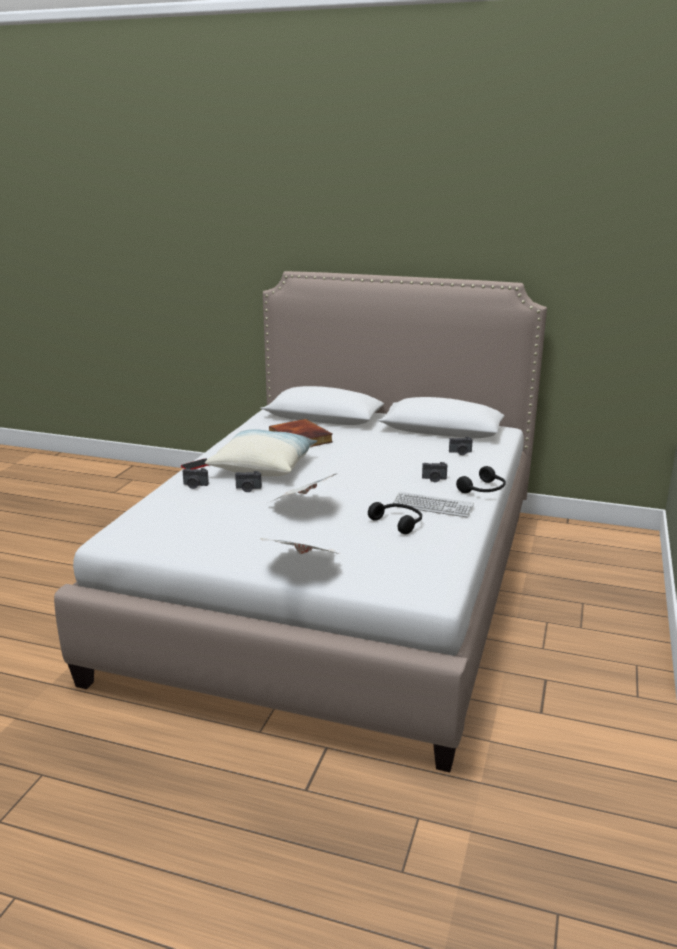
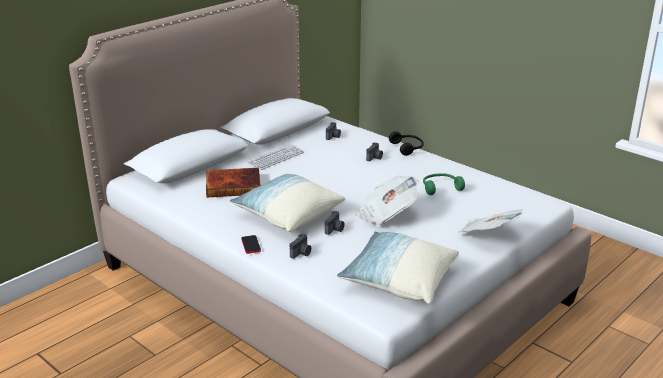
camera: 65 degrees left, 5 degrees up
(171, 534) = (399, 280): none -> pillow
(398, 523) = (440, 188): black headphones -> green headphones
(432, 506) = (422, 170): keyboard -> keyboard (276, 158)

